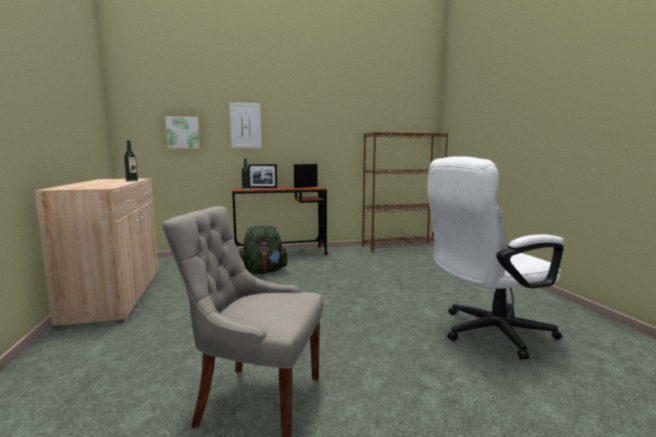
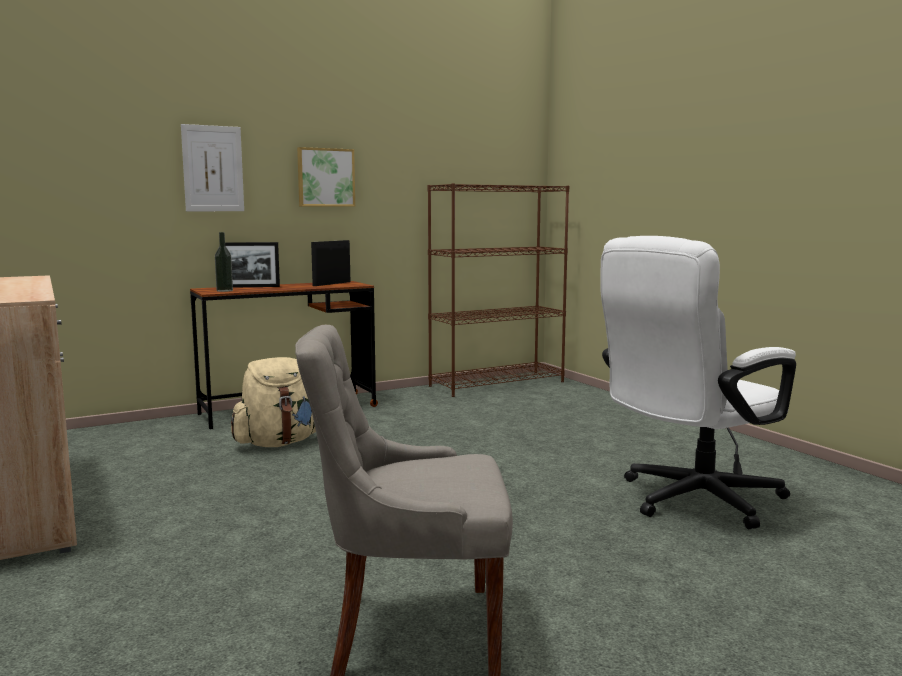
camera: 15 degrees left, 0 degrees up
(132, 181) = (33, 282): bottle -> none
(183, 132) = (88, 180): picture -> picture (325, 177)
(263, 271) = (278, 443): green backpack -> beige backpack

